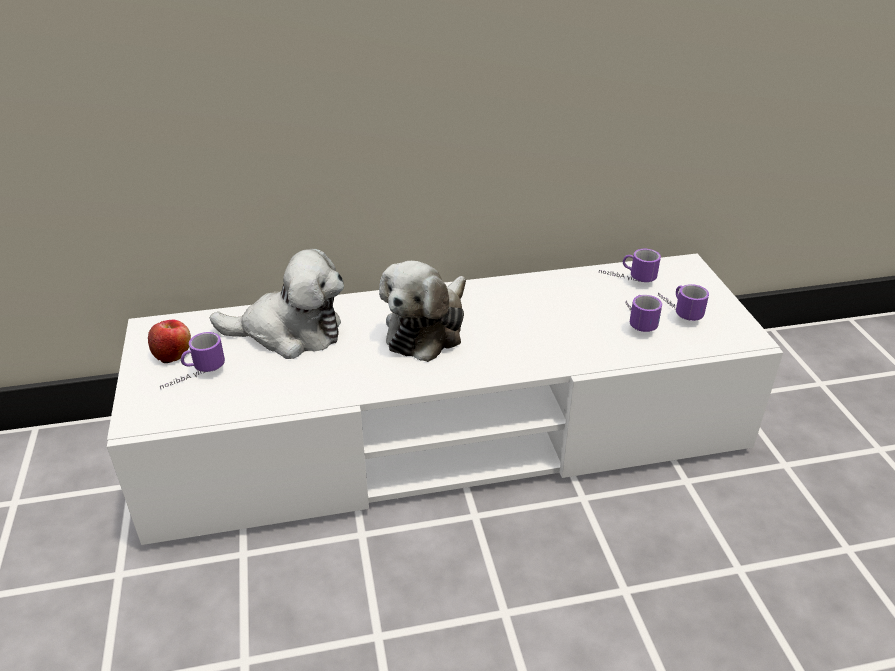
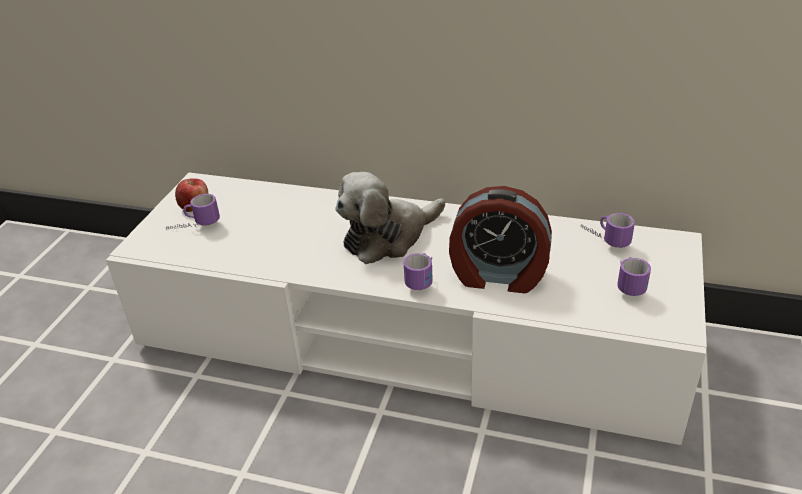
camera: 30 degrees right, 0 degrees up
(290, 333) = (284, 212): plush toy -> none
(565, 337) = (498, 276): none -> alarm clock
(636, 321) = (577, 281): mug -> mug (424, 278)

